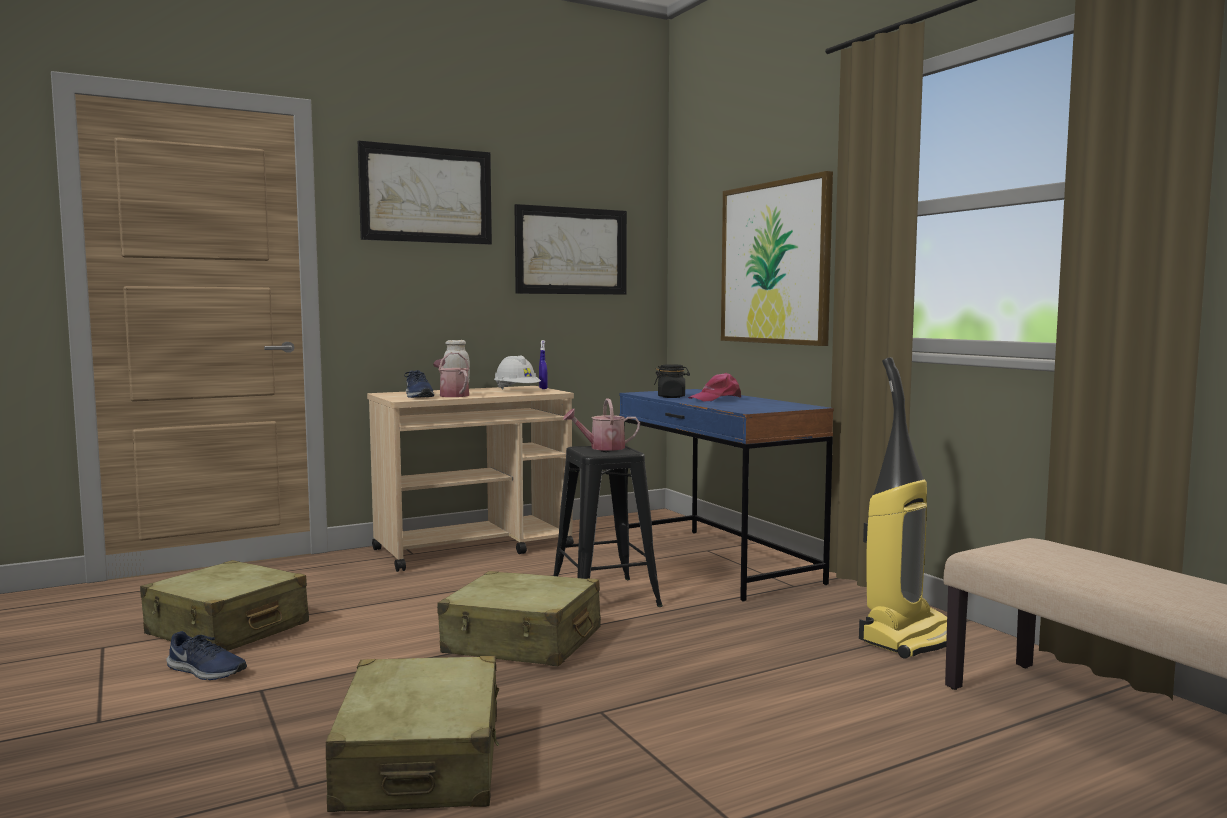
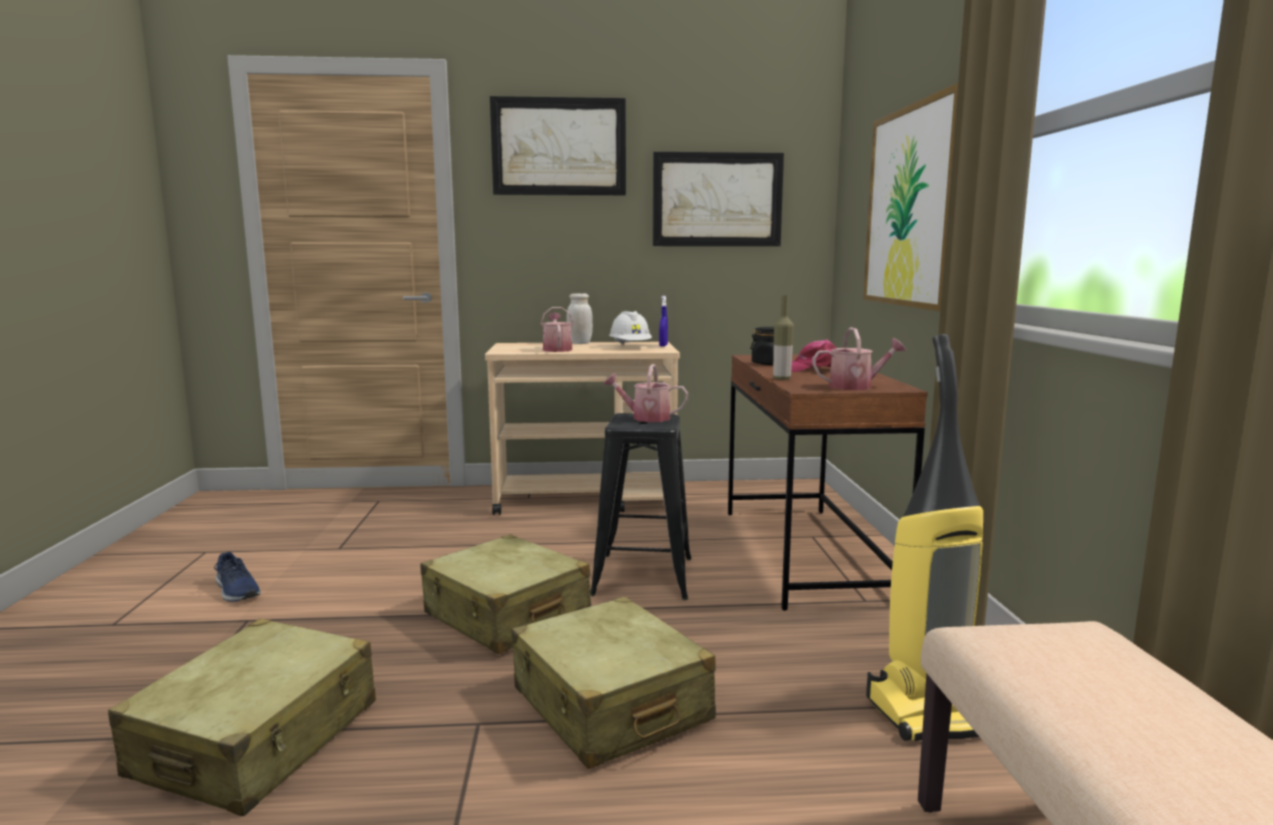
camera: 25 degrees right, 5 degrees up
(227, 630) = (301, 552): beige suitcase -> beige suitcase (610, 705)
(418, 396) = (525, 349): blue shoe -> none
(712, 406) = (781, 379): none -> bottle
(715, 562) = (805, 553): blue desk -> brown desk
(779, 407) = (856, 386): none -> watering can

